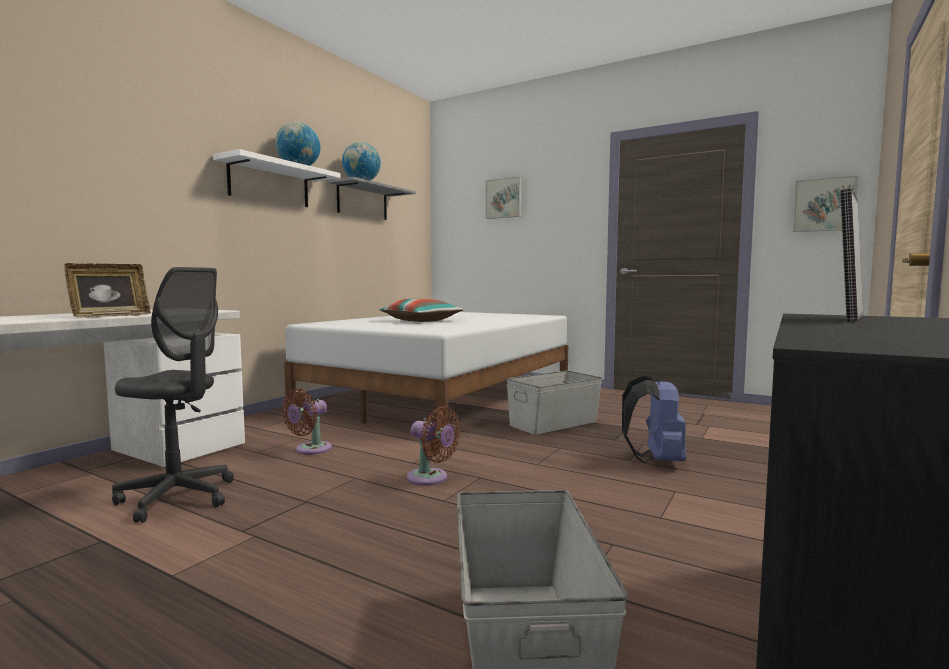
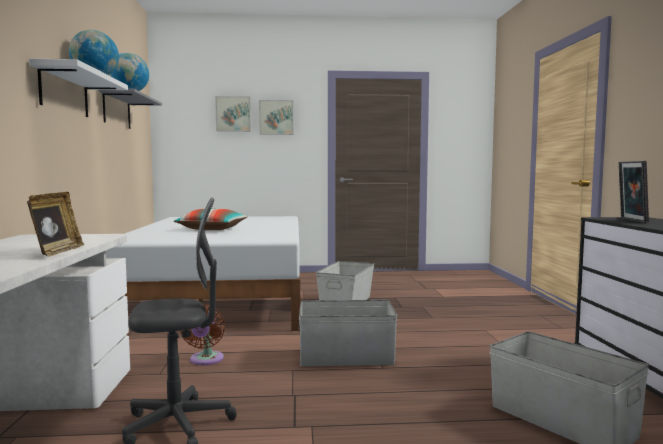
camera: 35 degrees left, 0 degrees up
(431, 478) = (345, 357): brown fan -> grey storage box
(655, 460) = (446, 315): blue backpack -> none
(824, 205) = (467, 138): picture -> picture (276, 117)

